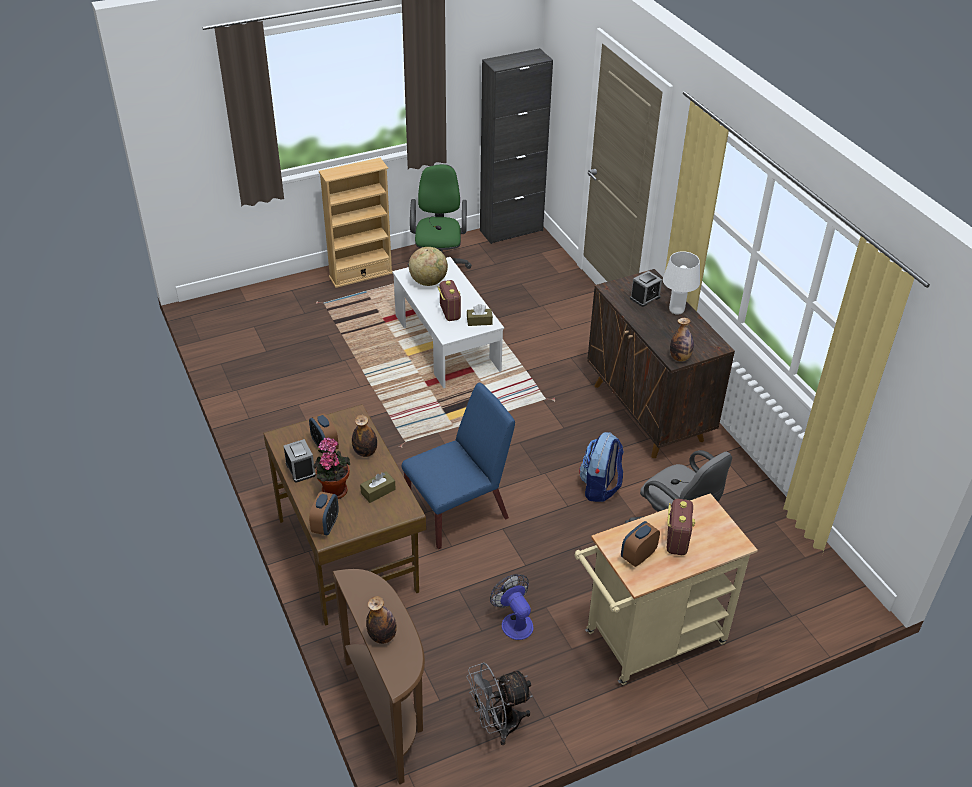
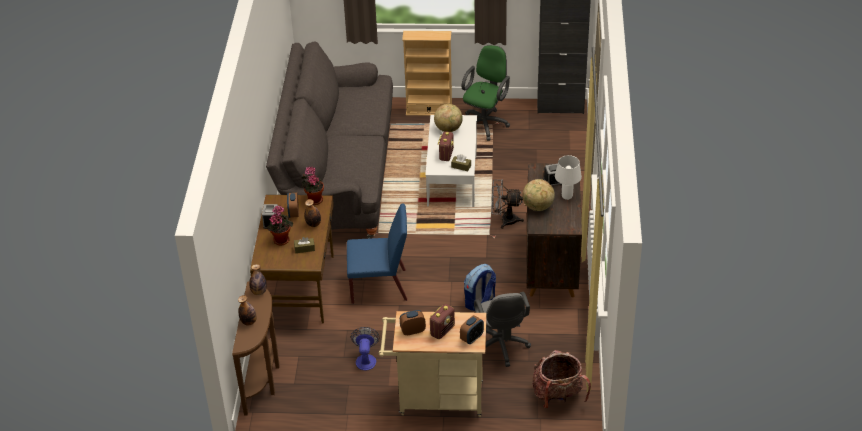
camera: 30 degrees right, 0 degrees up
(298, 385) = (338, 175): none -> grey sofa
(325, 526) = (263, 257): alarm clock -> alarm clock (472, 338)
(340, 417) = (314, 199): none -> potted plant
(498, 725) = (316, 407): grey fan -> grey fan (504, 220)
(654, 334) = (538, 207): none -> globe
(680, 358) = (541, 227): bottle -> bottle (259, 292)
(790, 574) = (558, 396): none -> backpack

